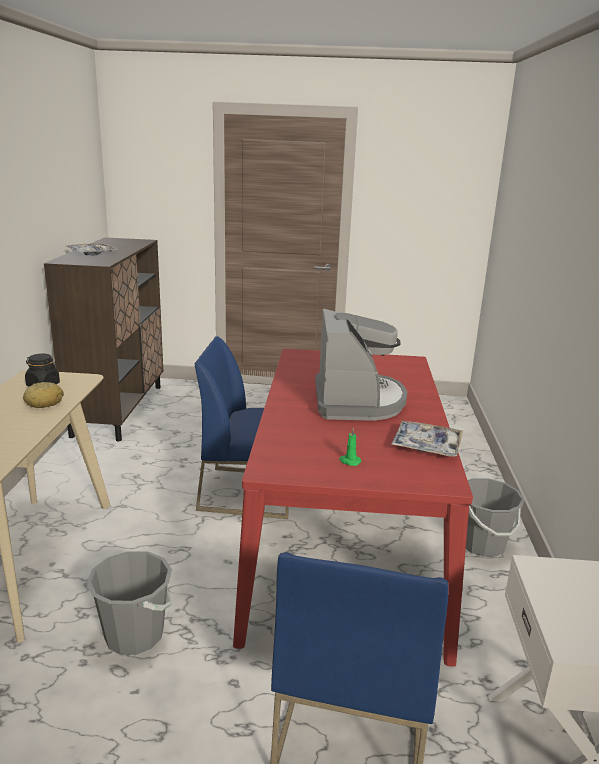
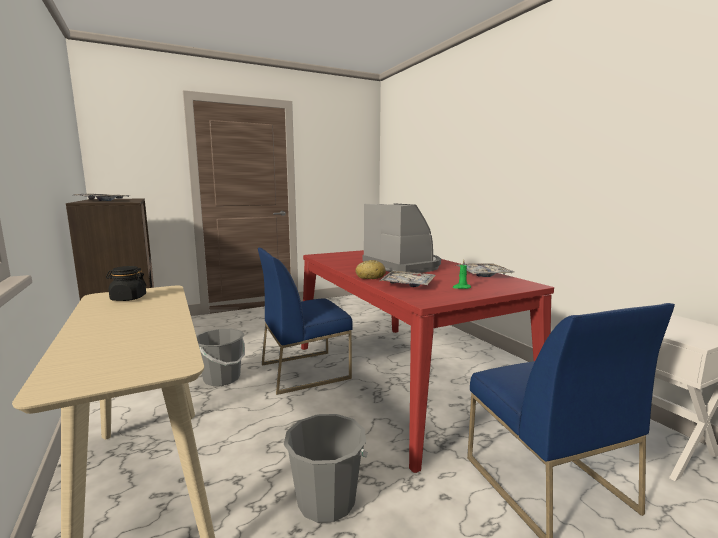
camera: 30 degrees left, 10 degrees down
(44, 402) = (151, 307): bread -> bread (370, 277)
(300, 438) = (408, 284): none -> tray
(482, 544) = (477, 356): grey bucket -> grey bucket (222, 378)

